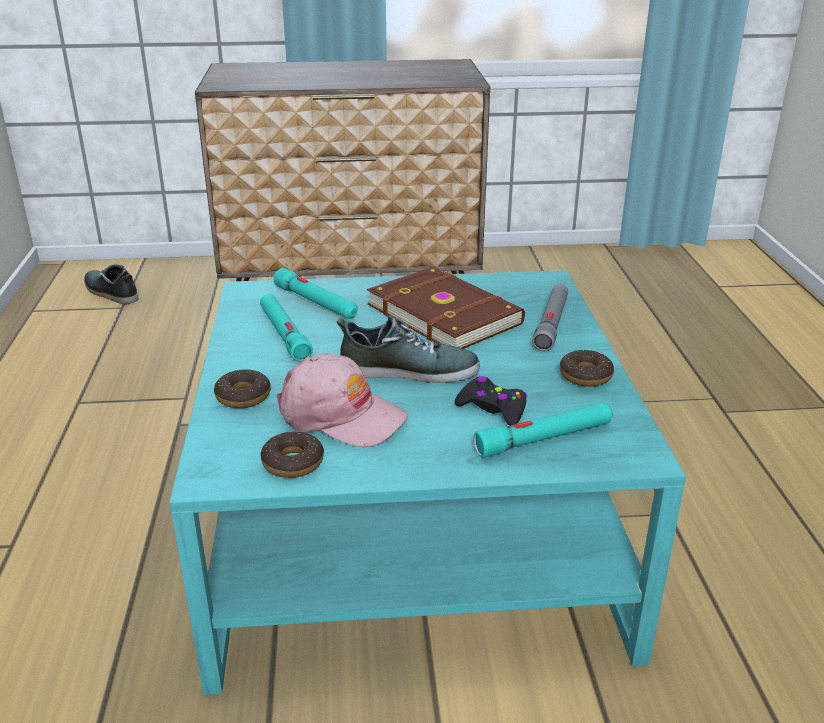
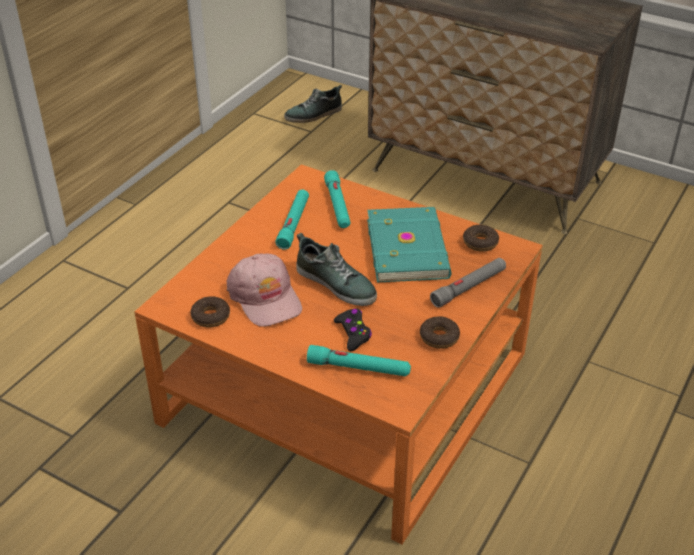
camera: 35 degrees right, 10 degrees up
(110, 292) = (314, 114): shoe -> shoe turned 105 degrees counterclockwise
(243, 396) = (227, 260): donut -> donut (480, 242)
(411, 530) = (346, 387): turquoise coffee table -> orange coffee table
(445, 313) = (409, 248): brown book -> turquoise book

